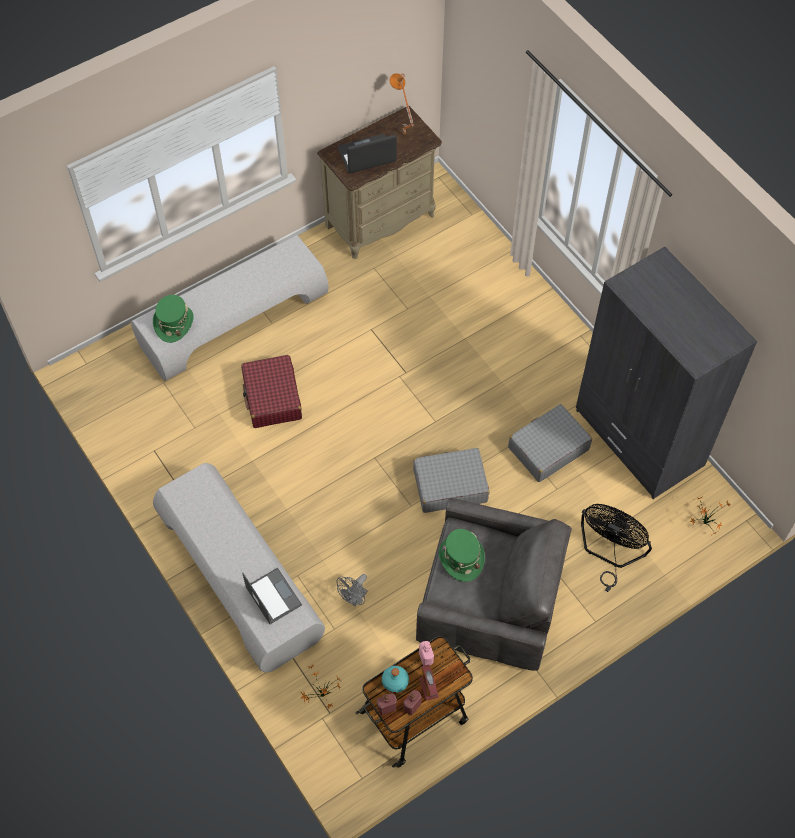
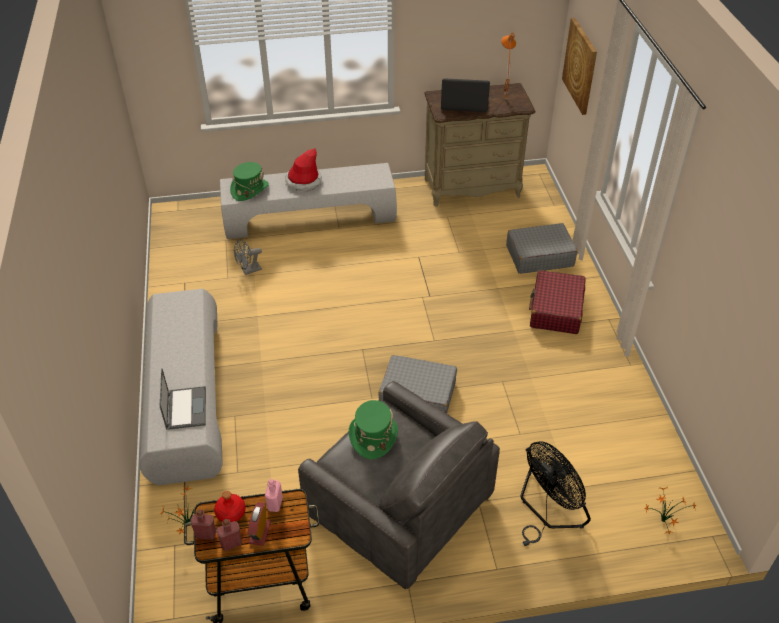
camera: 25 degrees right, 15 degrees down
(224, 292) = (303, 181): none -> hat
(272, 397) = (304, 277): red suitcase -> red suitcase (556, 310)
(354, 598) = (272, 454): grey fan -> grey fan (248, 270)
(395, 681) = (231, 512): turquoise bottle -> red bottle
(479, 87) = (580, 66): none -> picture
(548, 448) = (529, 397): grey suitcase -> grey suitcase (539, 256)
(638, 439) = (626, 420): grey wardrobe -> none

